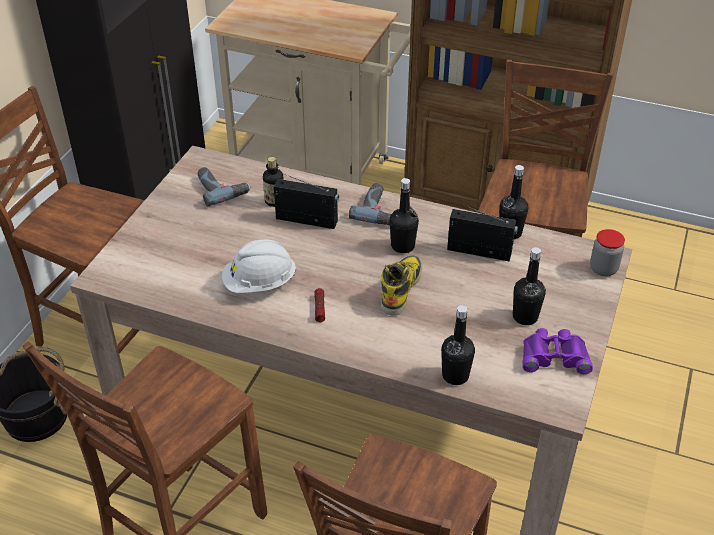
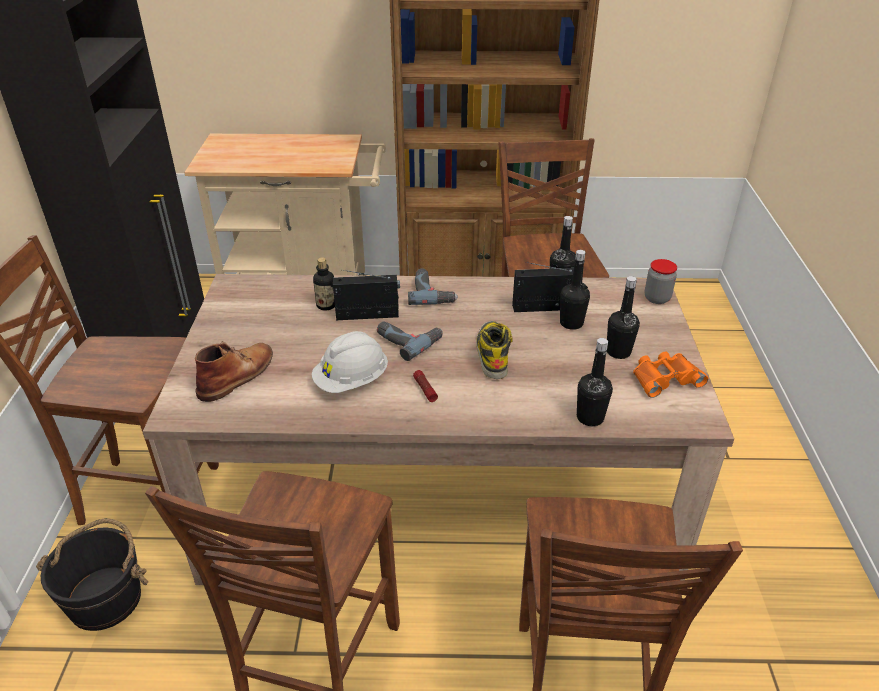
camera: 20 degrees left, 5 degrees down
(166, 253) = (238, 375): none -> brown boot
(221, 188) = (266, 305): power drill -> power drill (408, 340)
(403, 246) = (472, 318): black bottle -> black bottle (571, 323)
(554, 355) = (664, 378): purple binoculars -> orange binoculars

